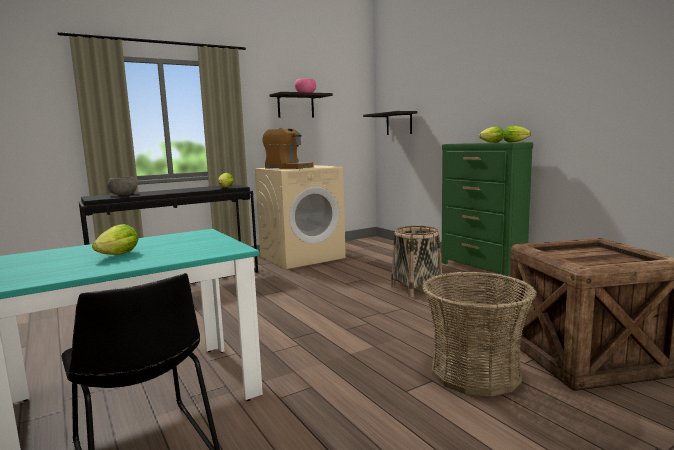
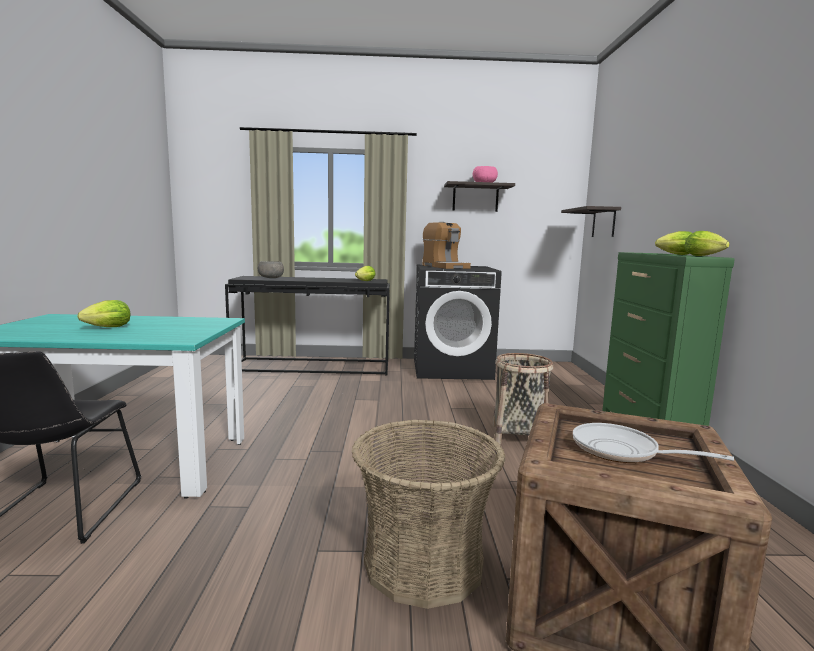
camera: 30 degrees right, 0 degrees up
(302, 257) = (452, 369): beige washing machine -> black washing machine
(590, 257) = (622, 451): none -> frying pan

